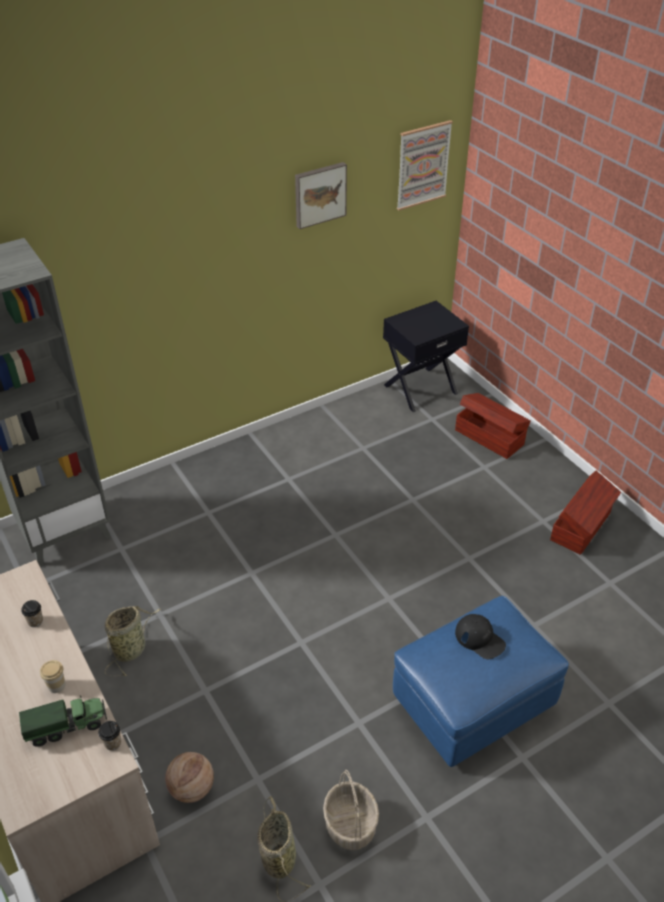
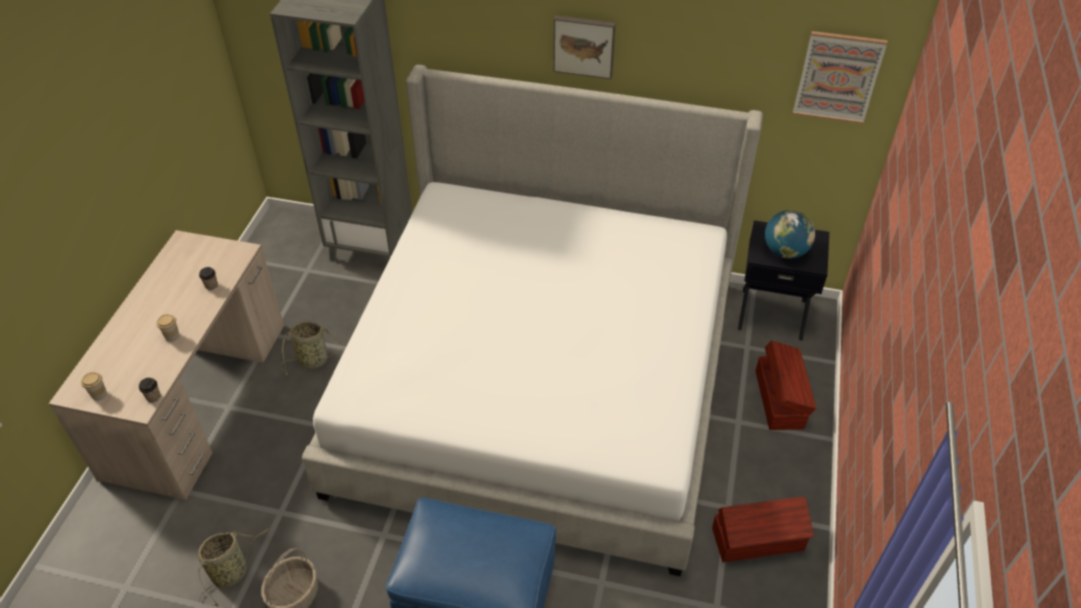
camera: 45 degrees right, 5 degrees up
(52, 785) = (99, 394): none -> cup
(67, 726) = (146, 366): toy truck -> none
(192, 788) = (240, 482): basketball -> none
(319, 194) = (694, 59): picture -> picture (584, 45)
(332, 534) = (540, 382): none -> bed
(428, 326) = (785, 251): none -> globe
(480, 639) = (483, 540): black cap -> none

